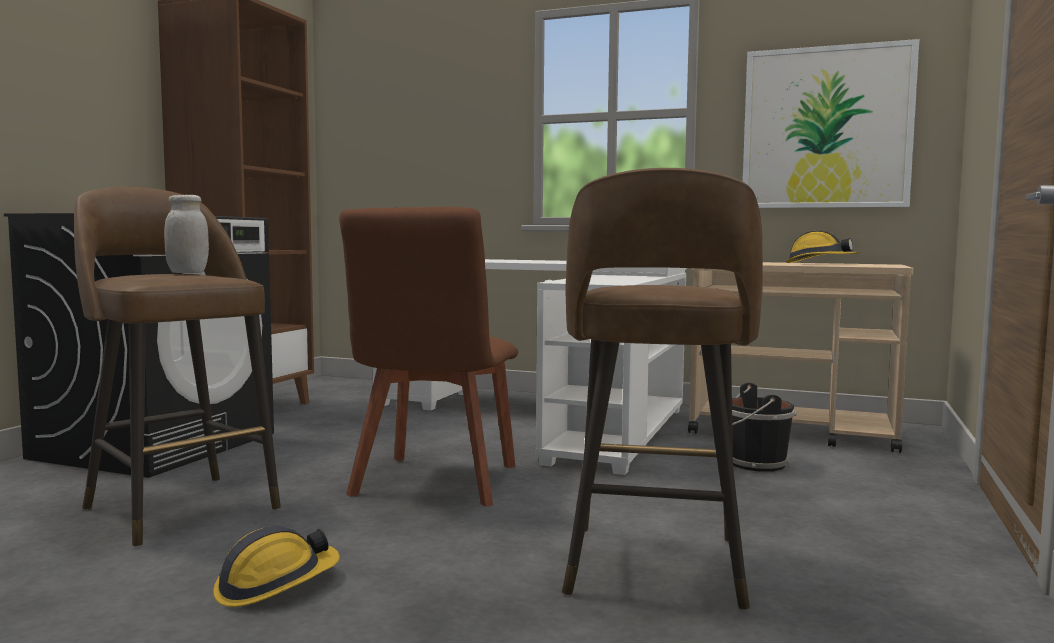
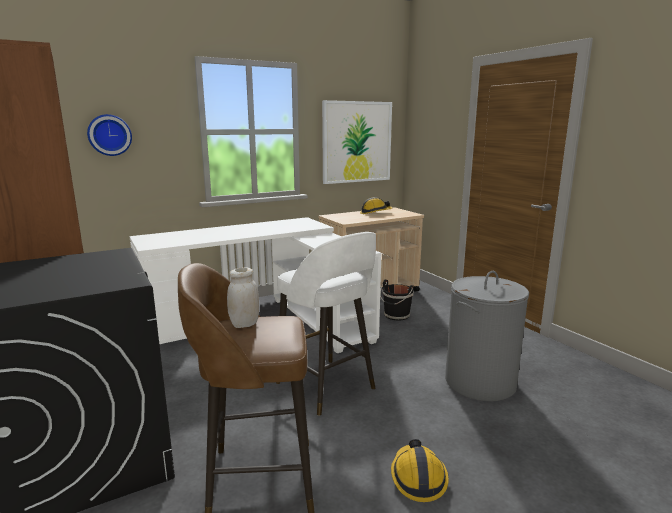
camera: 50 degrees left, 10 degrees up
(425, 128) = (109, 135): none -> wall clock
(434, 483) = (327, 387): brown chair -> white stool
(653, 568) = (480, 382): brown stool -> grey laundry basket

